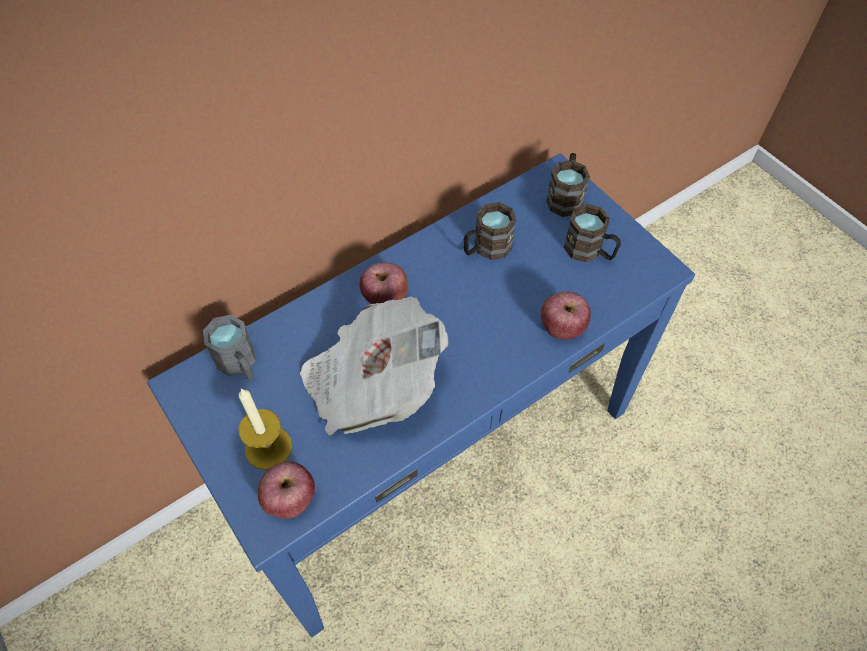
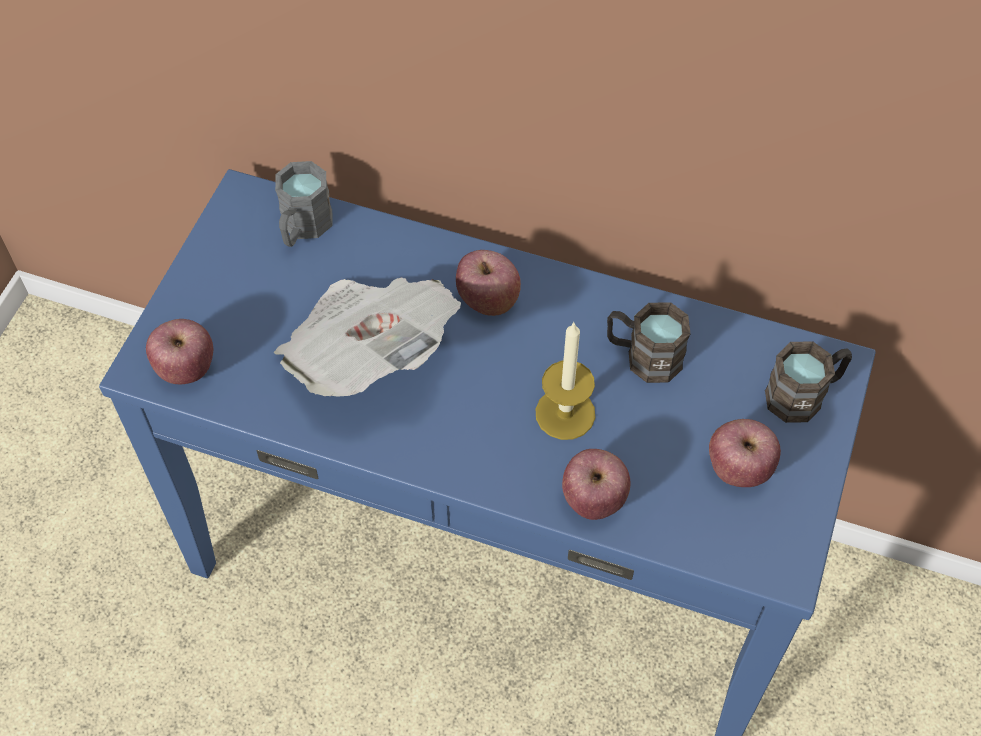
camera: 55 degrees right, 0 degrees up
(268, 447) = (228, 313): candle -> candle (565, 413)
(589, 251) = (738, 468): brown mug -> apple

